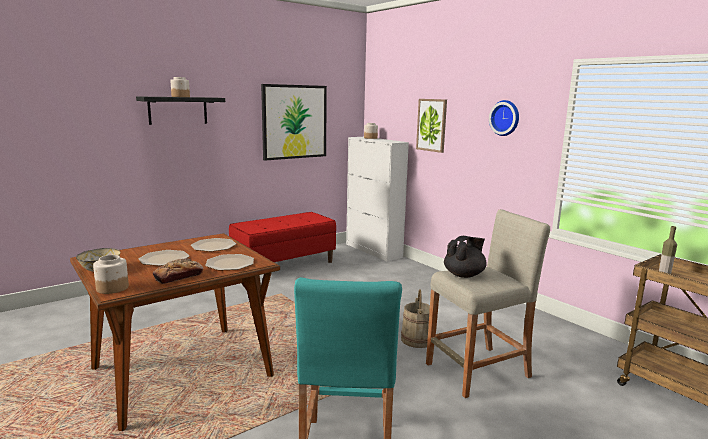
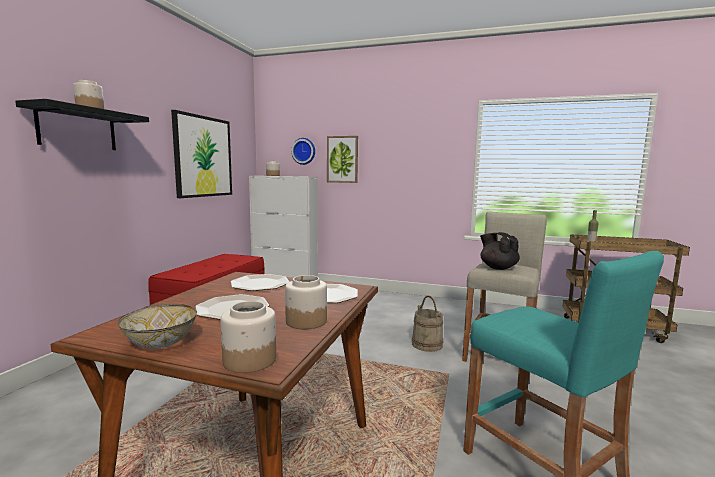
camera: 35 degrees left, 5 degrees down
(178, 276) = (306, 321): bread -> jar
(464, 275) = (498, 268): black teapot -> black teapot turned 45 degrees counterclockwise
(505, 118) = (420, 148): wall clock -> wall clock (304, 151)

